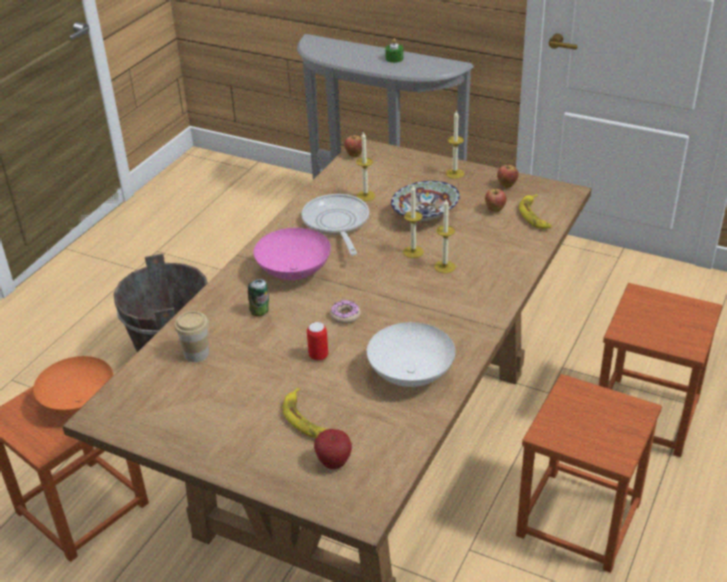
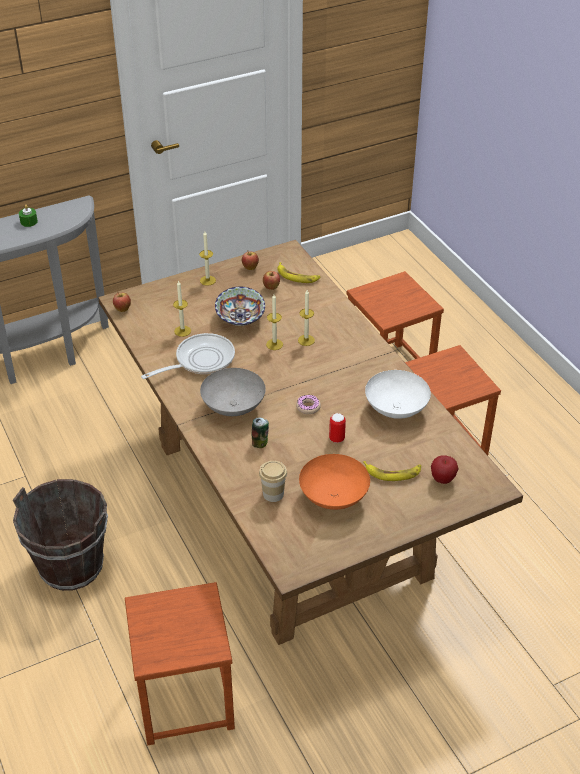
camera: 55 degrees left, 5 degrees up
(80, 403) = (182, 606): orange bowl -> orange bowl (334, 496)
(293, 273) = (233, 408): pink bowl -> grey bowl
(336, 224) = (200, 361): frying pan -> frying pan turned 120 degrees clockwise

